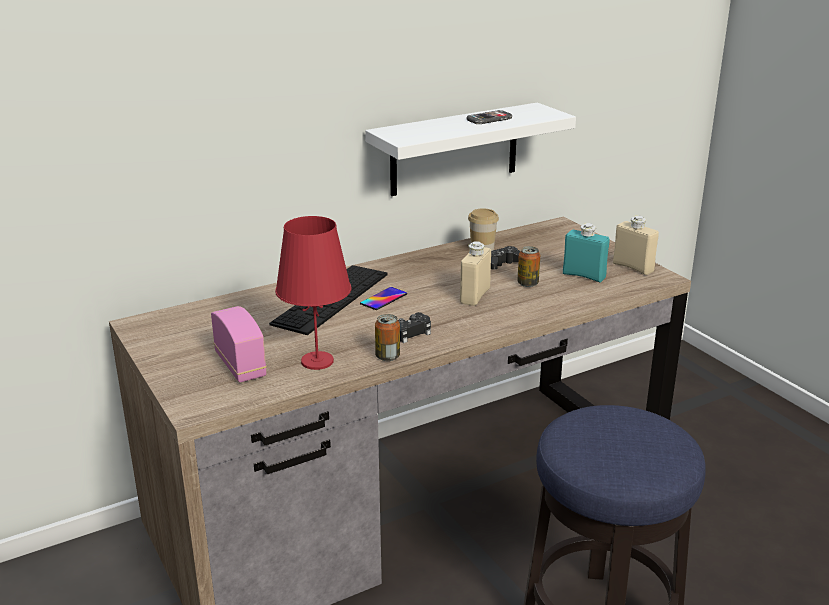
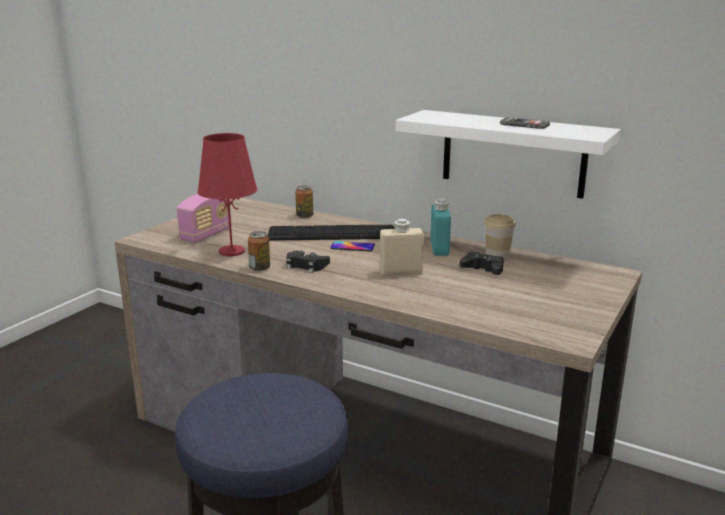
camera: 60 degrees right, 5 degrees down
(527, 283) = (456, 286): can -> can (304, 216)
(584, 276) = (512, 305): turquoise bottle -> turquoise bottle (439, 249)
(633, 267) = (572, 323): beige bottle -> none

